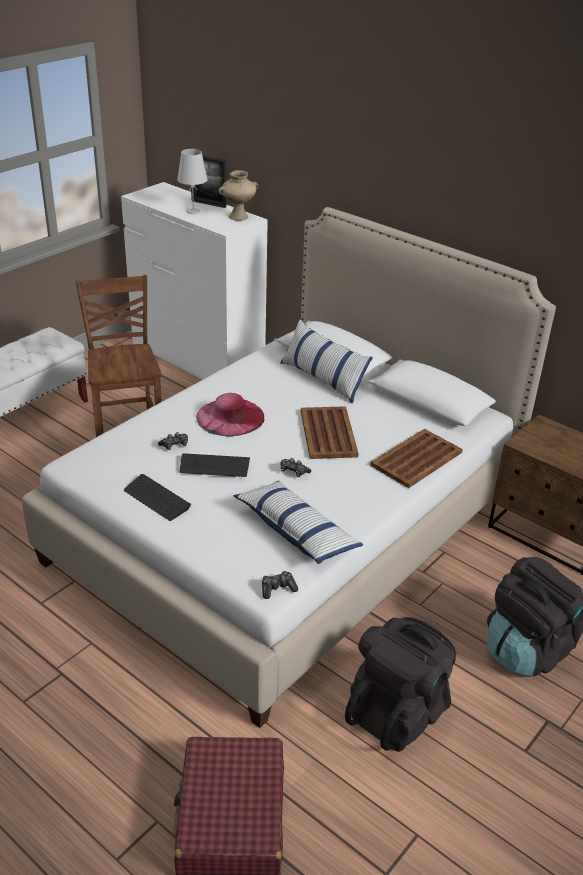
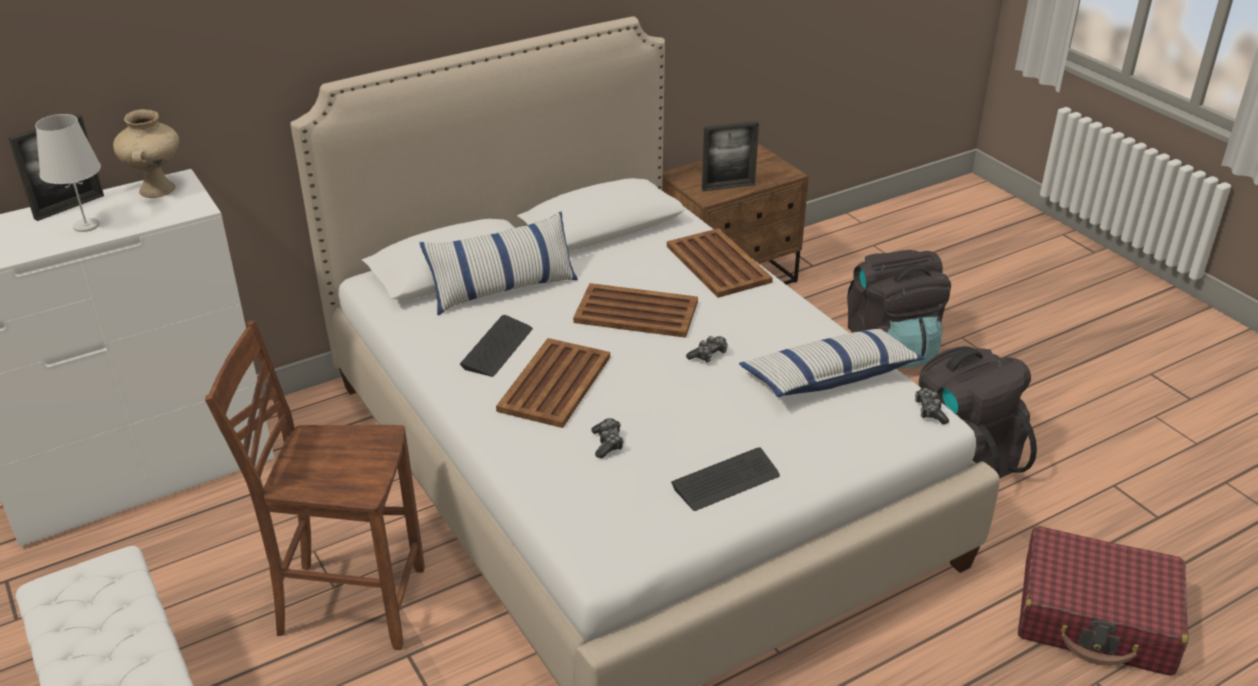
camera: 70 degrees left, 0 degrees up
(214, 466) = (675, 415): keyboard -> keyboard (497, 348)
(230, 417) = (555, 383): pink hat -> brown tray
(547, 450) = (728, 187): none -> picture frame

